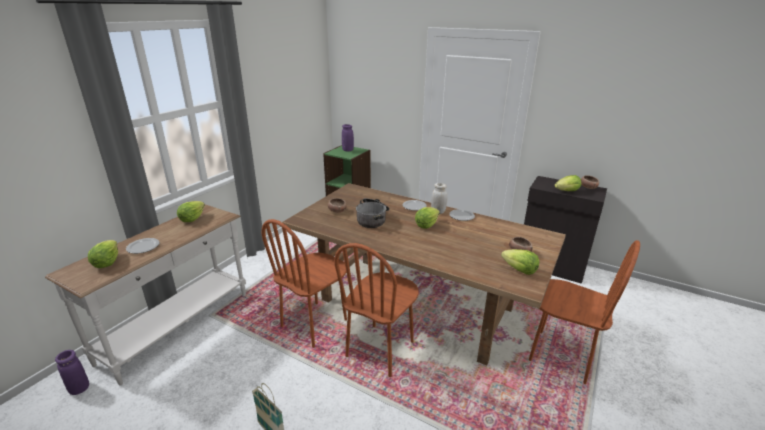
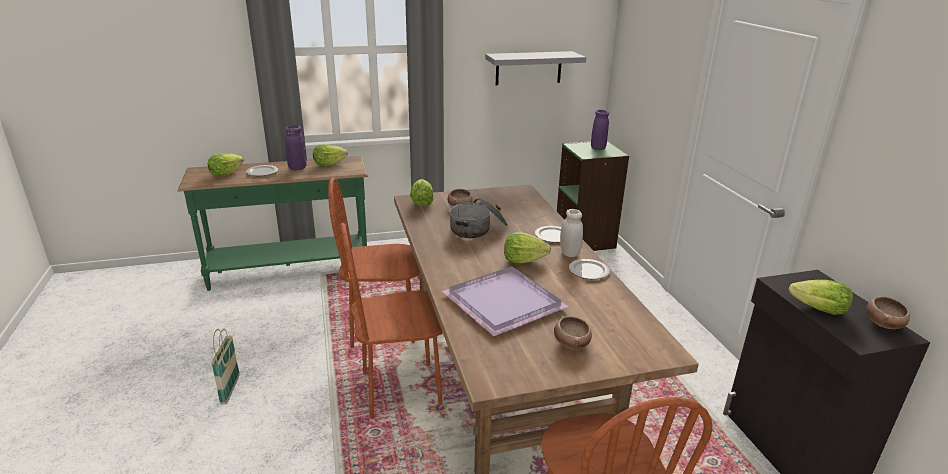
camera: 45 degrees right, 0 degrees up
(79, 388) = (188, 278): purple vase -> purple vase (297, 168)
(178, 327) = (290, 271): white console table -> green console table
(291, 105) = (528, 68): none -> grey shelf
(459, 249) = (504, 301): none -> purple tray
(519, 270) = (525, 359): lettuce -> lettuce (422, 202)

